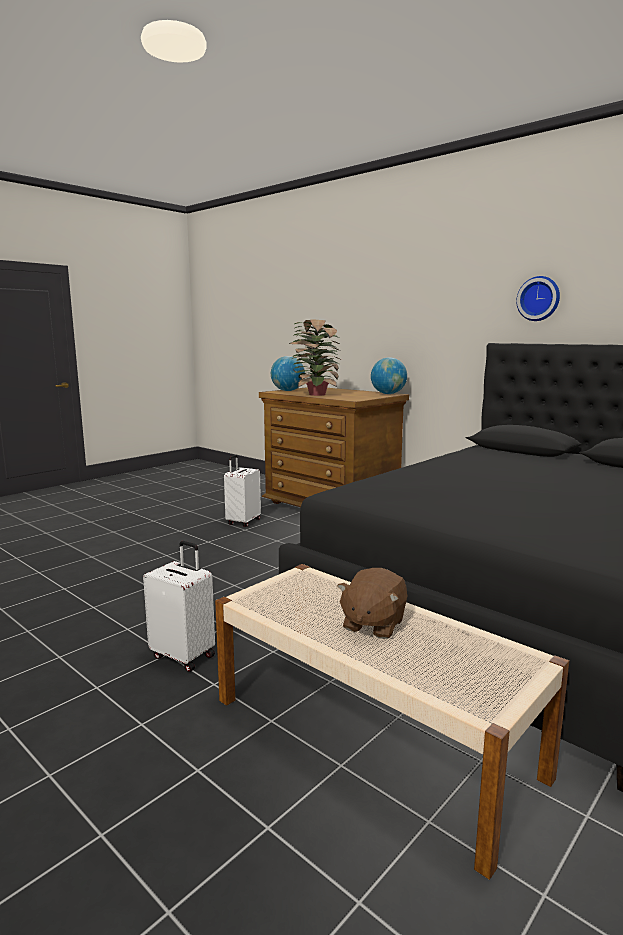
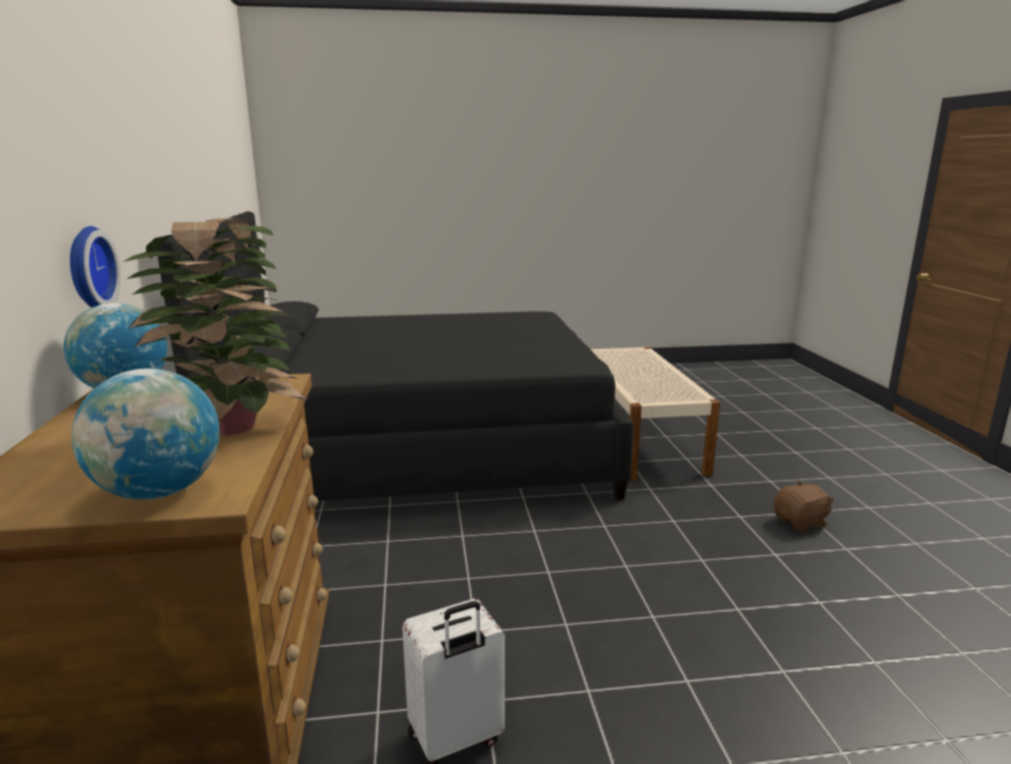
camera: 140 degrees left, 5 degrees up
(184, 655) = (725, 509): white suitcase -> none
(372, 624) = (641, 372): brown plush toy -> brown plush toy (800, 522)
(539, 299) = (155, 165): wall clock -> wall clock (87, 268)

